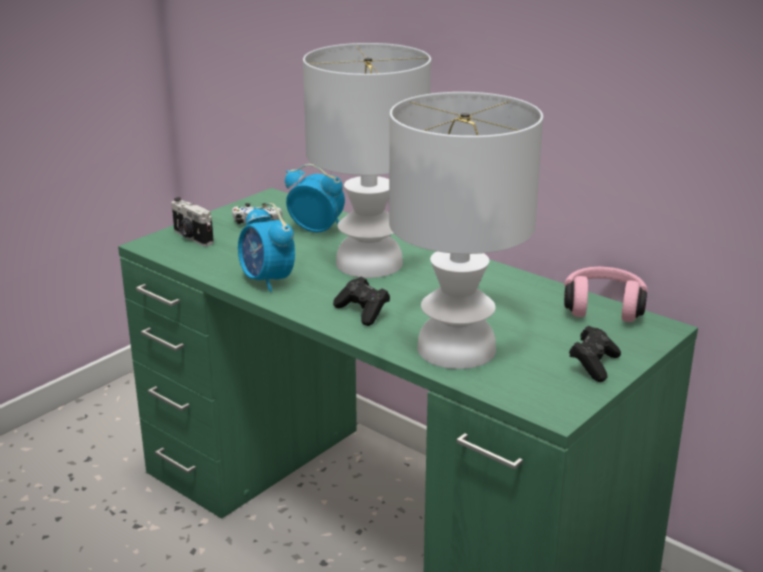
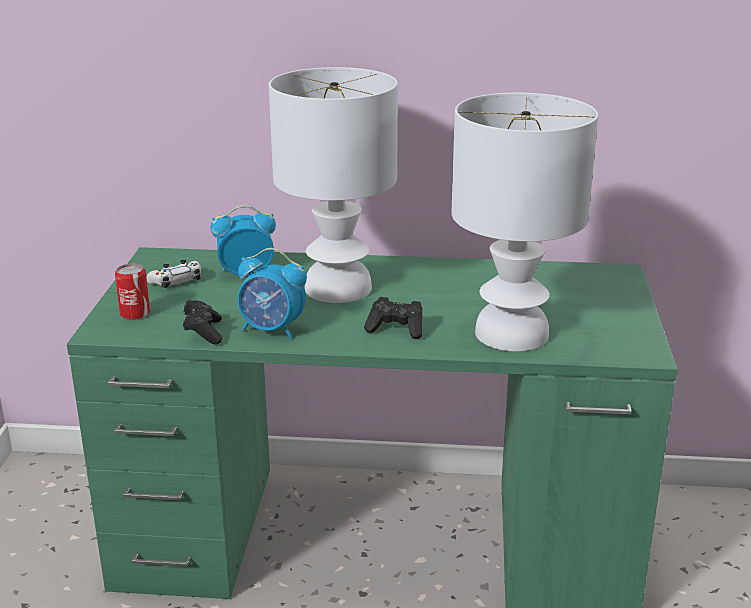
camera: 35 degrees left, 0 degrees up
(192, 237) = (135, 313): camera -> can
(593, 365) = (619, 312): black game controller -> black game controller (203, 333)
(603, 306) = (562, 268): pink headphones -> none

